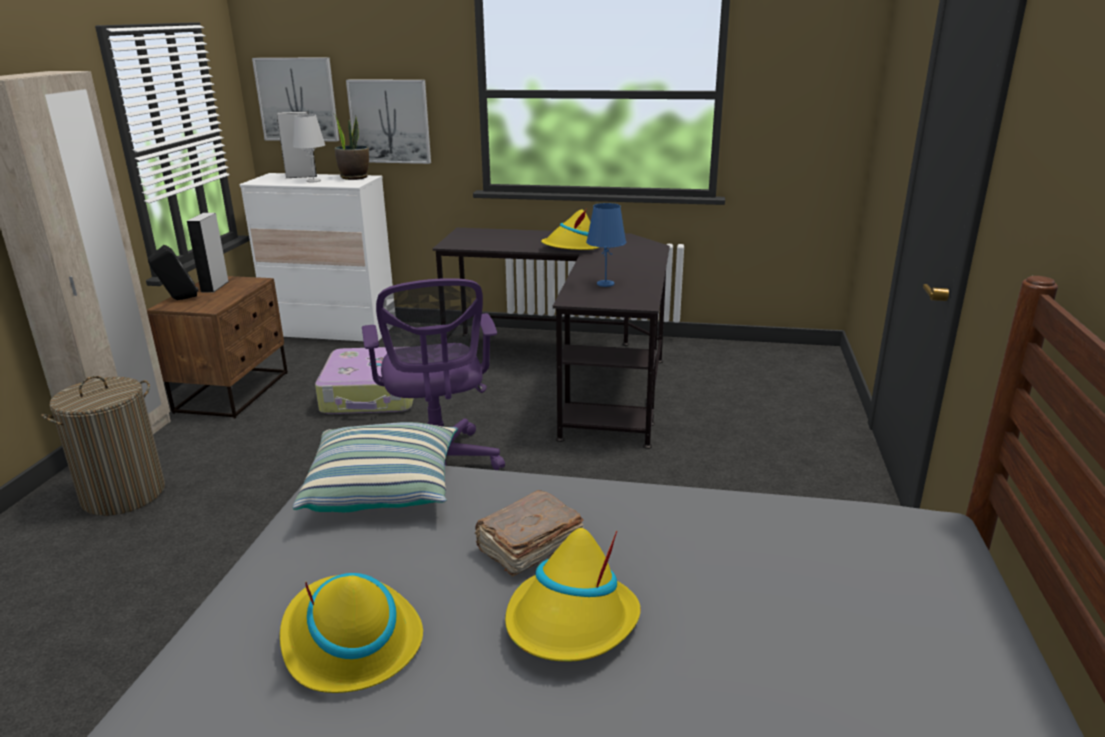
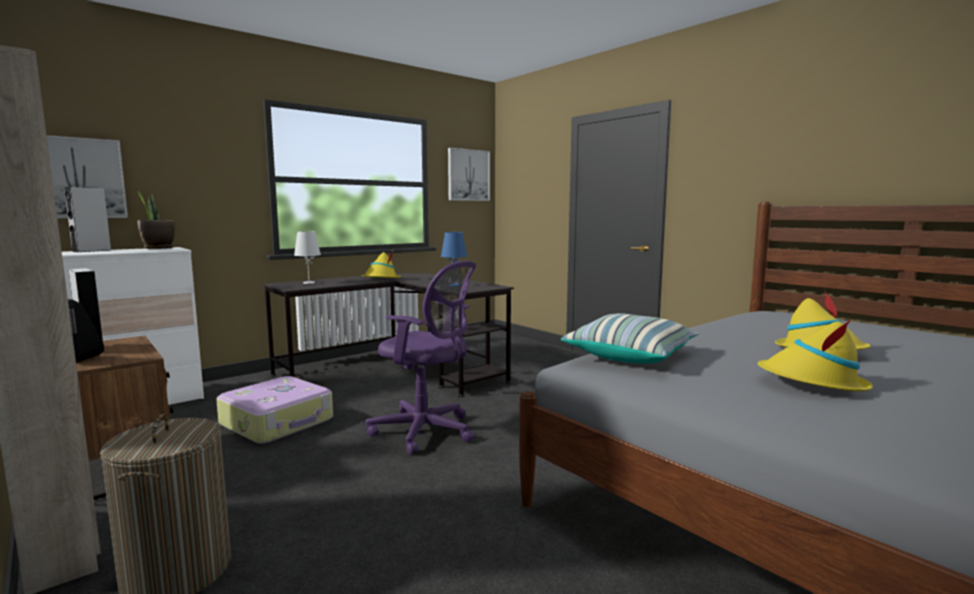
camera: 50 degrees left, 15 degrees down
(314, 181) = (122, 251): white table lamp -> white table lamp (309, 283)
(390, 121) = (185, 200): picture -> picture (468, 175)
(528, 547) = (740, 344): brown book -> none

